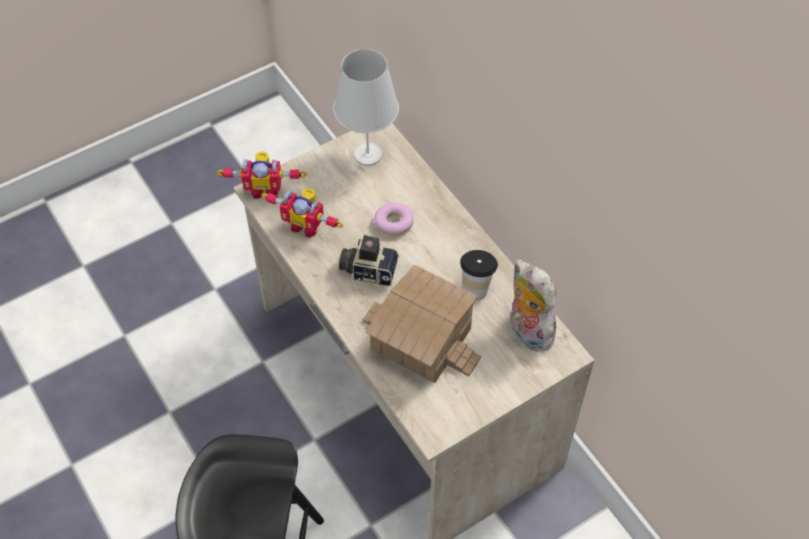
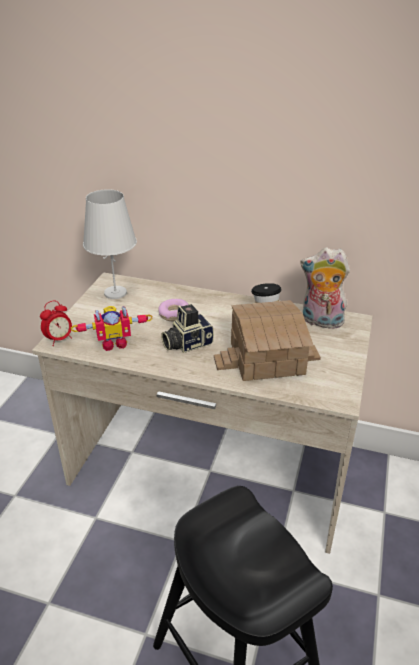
camera: 40 degrees left, 20 degrees down
(265, 189) = (59, 339): toy robot -> alarm clock

